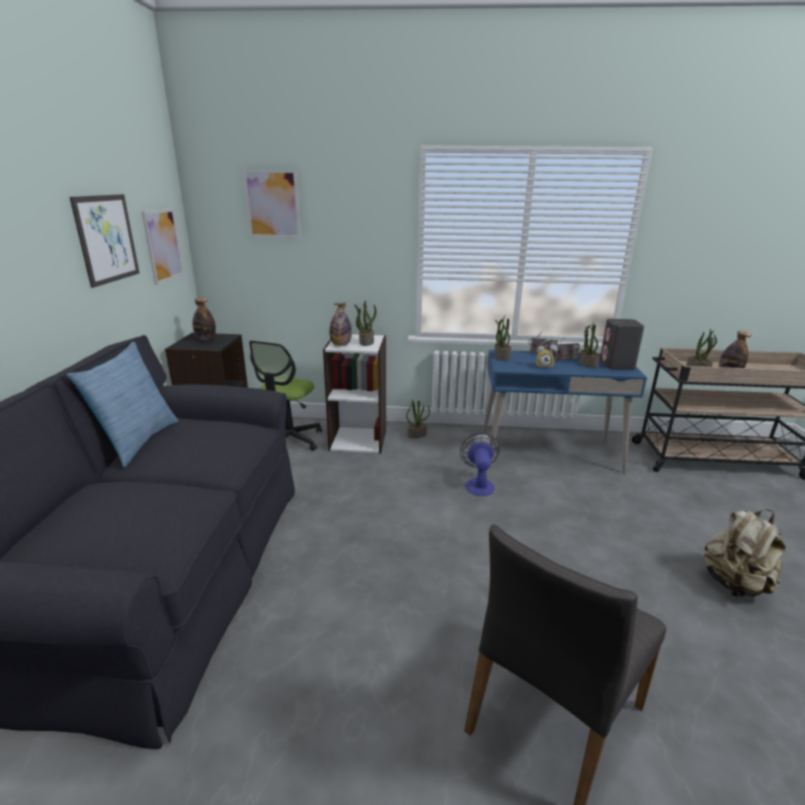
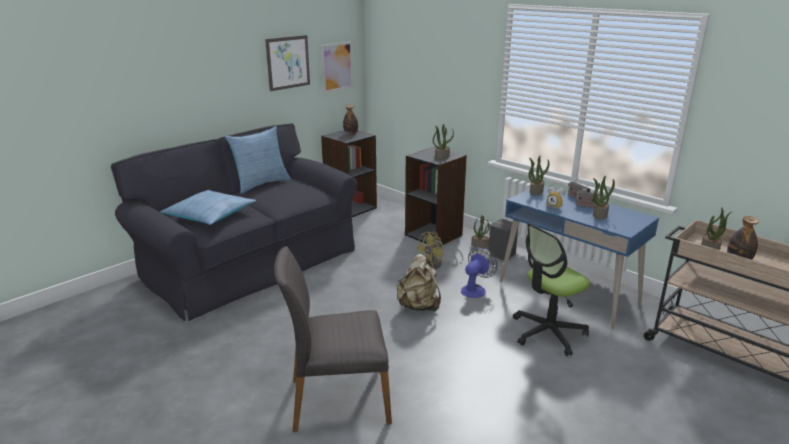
camera: 40 degrees right, 0 degrees up
(120, 525) = (210, 215): none -> pillow
(272, 204) = (412, 42): picture -> none
(289, 440) = (389, 221): office chair -> office chair (548, 333)
(341, 345) = (421, 155): bottle -> none
(358, 439) = (434, 235): white bookcase -> black bookcase
(408, 472) = (437, 265): none -> yellow fan
(617, 365) = (627, 222): grey speaker -> grey speaker (501, 254)
(735, 584) = (567, 420): beige backpack -> beige backpack (419, 306)

